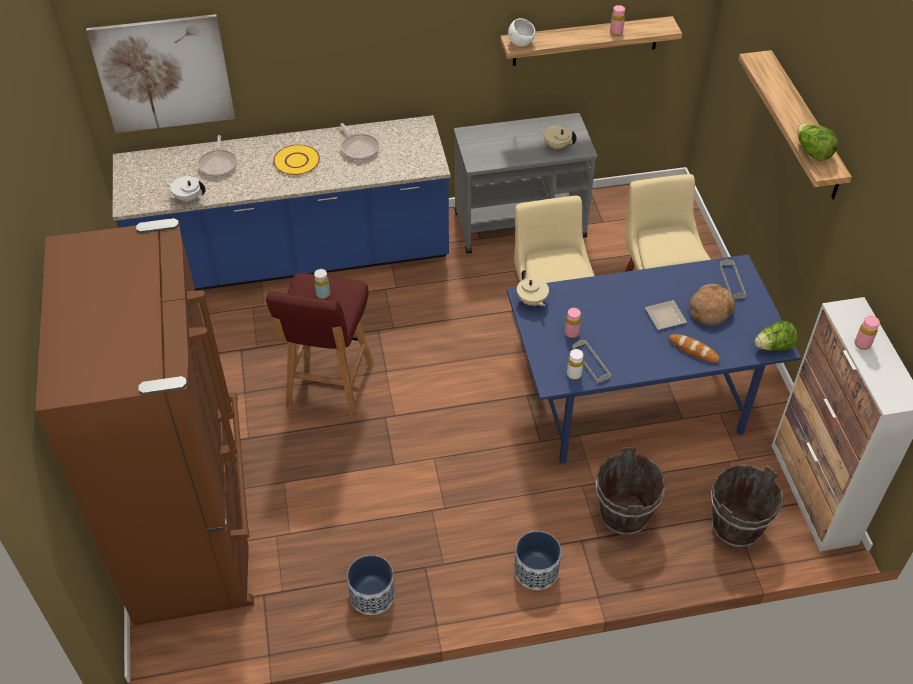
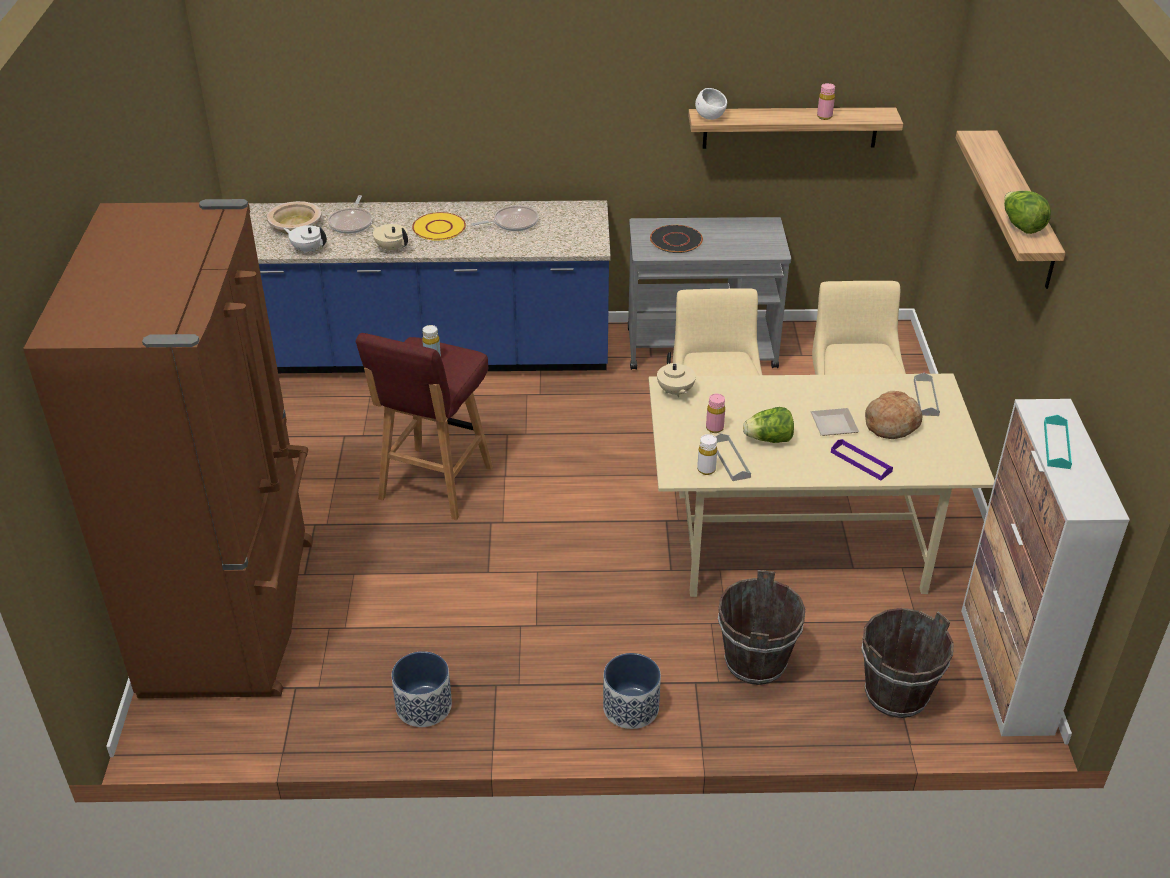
camera: 10 degrees right, 10 degrees down
(164, 74) = (303, 113): picture -> none
(169, 172) = (295, 225): none -> beige bowl
(359, 148) = (513, 223): frying pan -> frying pan turned 90 degrees counterclockwise
(498, 147) = (676, 240): none -> black plate
(556, 145) = (745, 245): beige teapot -> beige teapot (391, 248)
(634, 401) = (796, 542): blue dining table -> beige dining table
(693, 350) = (861, 462): bread -> purple tray
(773, 347) = (963, 469): lettuce -> lettuce (769, 439)
(862, 344) = (1056, 445): pink bottle -> turquoise tray

